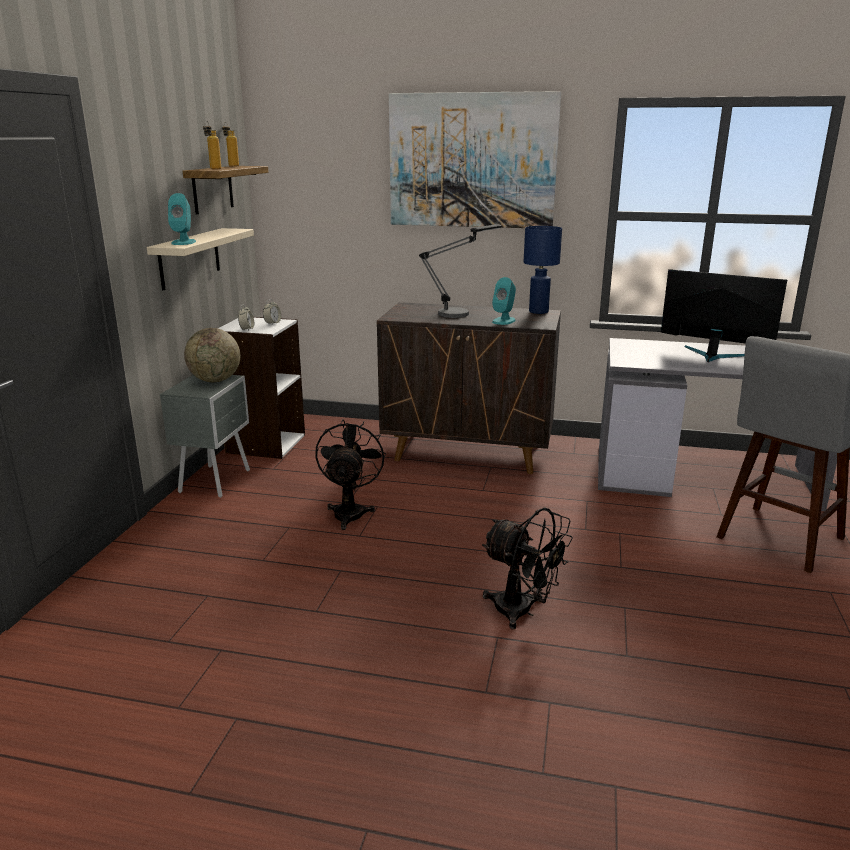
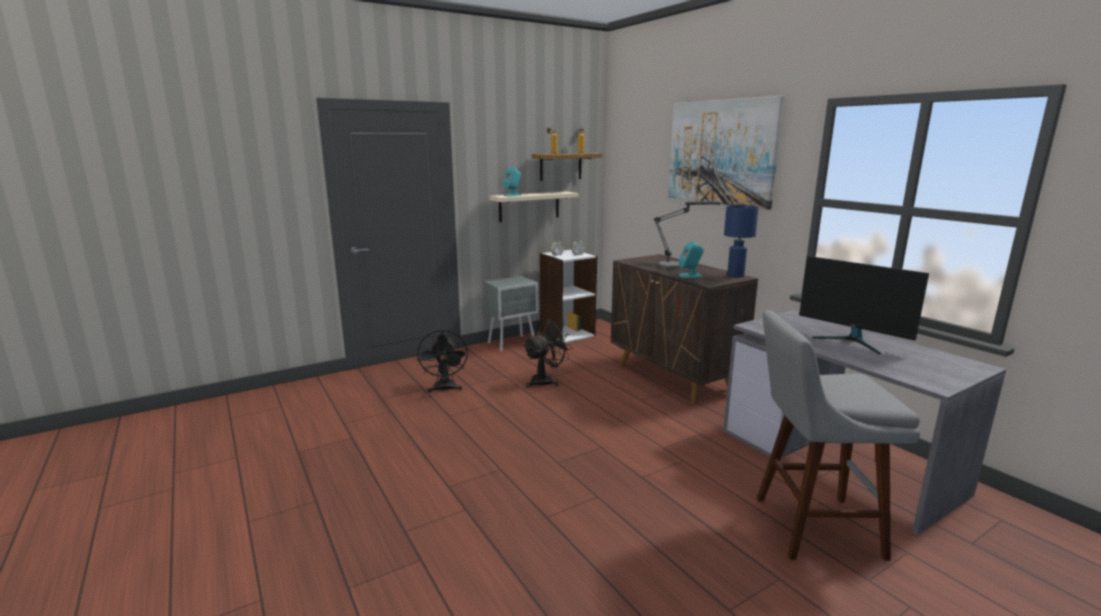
camera: 45 degrees right, 5 degrees down
(215, 380) = (519, 281): globe -> none
(522, 612) = (535, 466): black fan -> black fan (445, 389)
(712, 355) = (852, 341): monitor -> monitor turned 150 degrees clockwise

